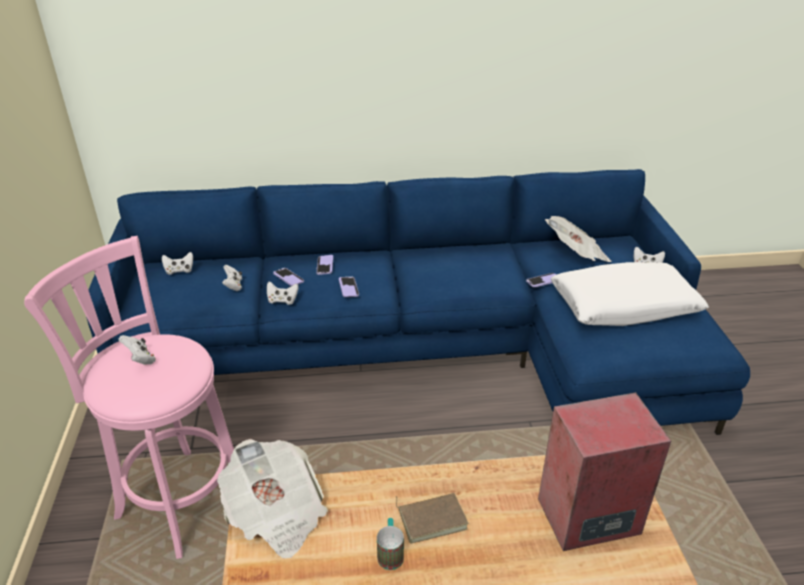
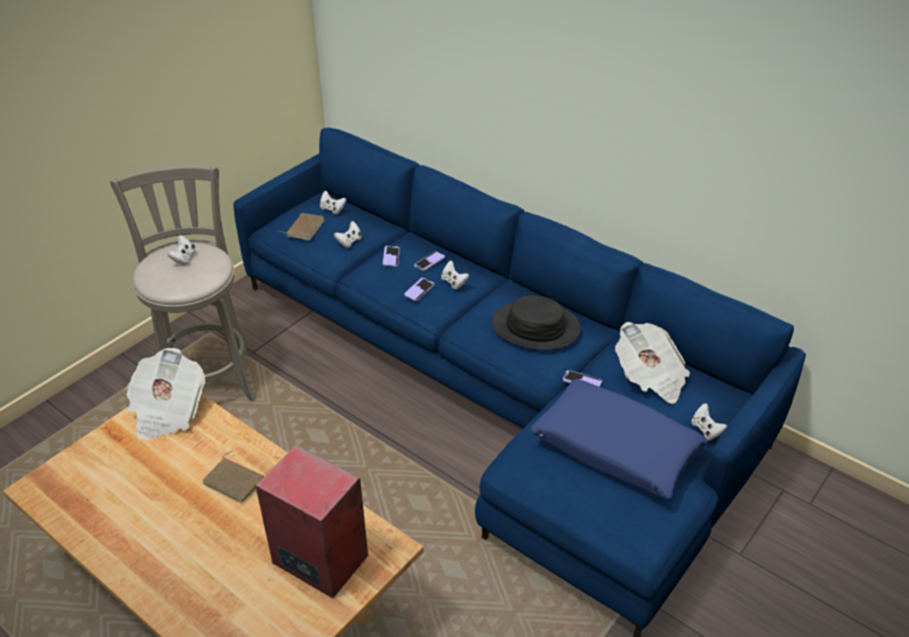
camera: 45 degrees right, 5 degrees up
(174, 296) = (304, 228): none -> brown book
(178, 497) = (210, 379): pink stool -> grey stool
(282, 300) = (364, 273): white game controller -> white game controller (454, 282)
(390, 552) = (187, 480): mug -> none
(466, 265) = (535, 327): none -> black hat
(624, 306) = (615, 448): white pillow -> blue pillow

